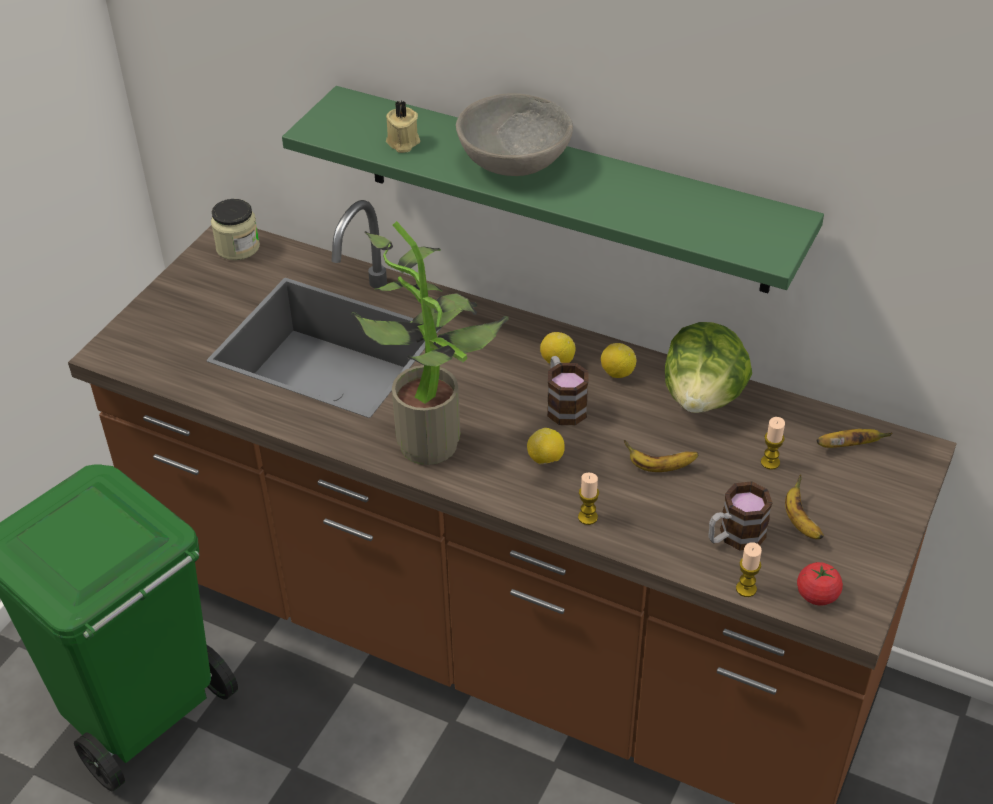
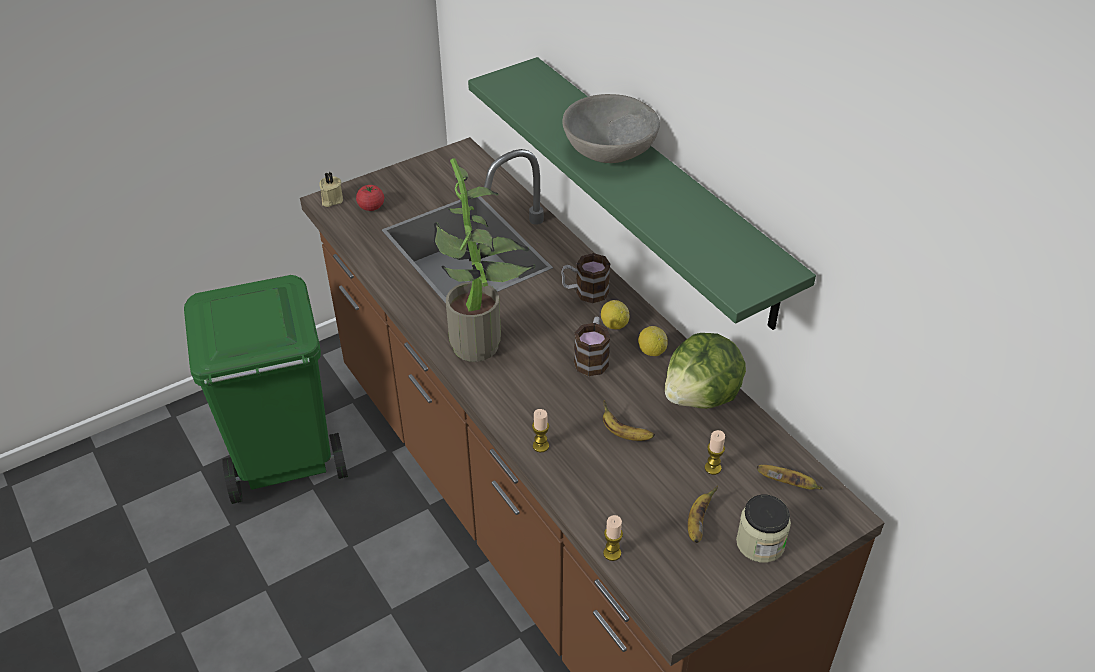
camera: 30 degrees right, 0 degrees up
(238, 247) = (464, 162): jar -> jar (760, 543)
(402, 143) = (543, 111): beige candle -> beige candle (331, 200)
(545, 459) = (546, 391): lemon -> none
(734, 537) = (636, 511): mug -> mug (585, 292)
(817, 595) = (662, 585): tomato -> tomato (371, 207)

